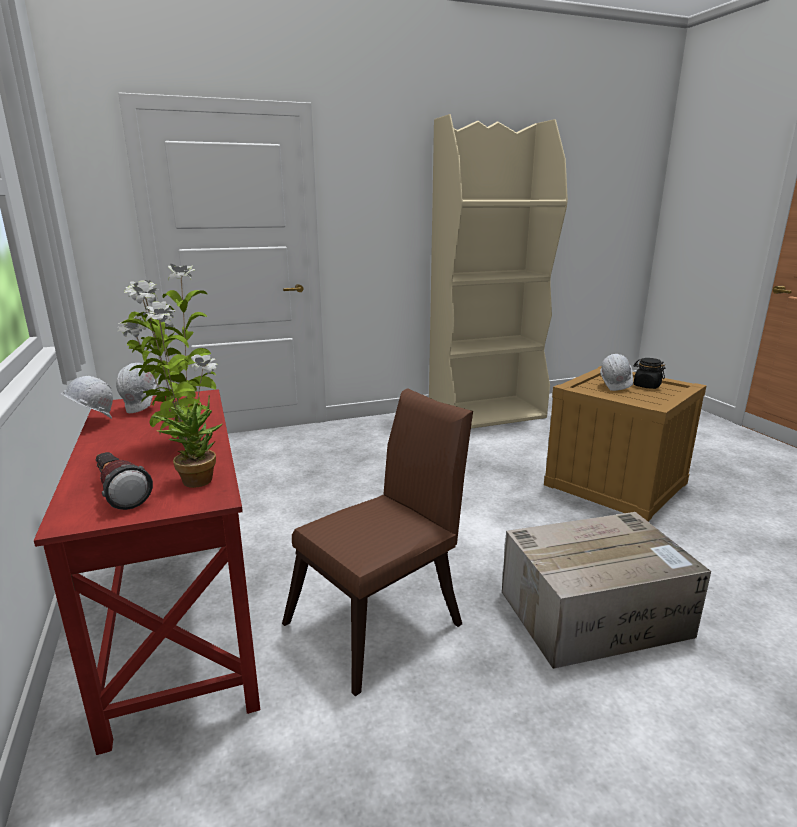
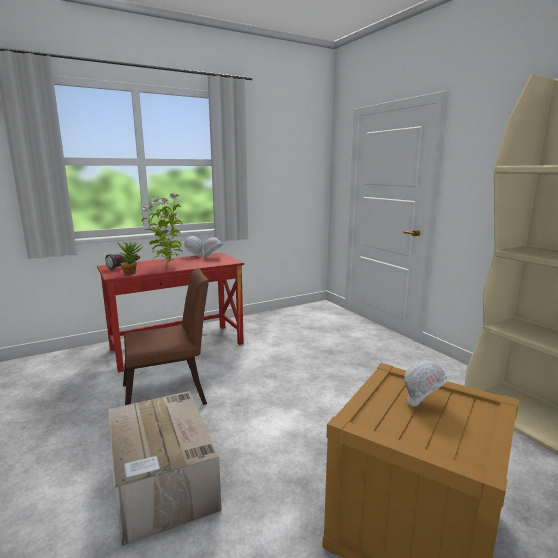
camera: 80 degrees right, 5 degrees down
(383, 620) = (170, 394): brown chair -> brown chair turned 60 degrees counterclockwise
(646, 386) = (454, 430): black jar -> none

